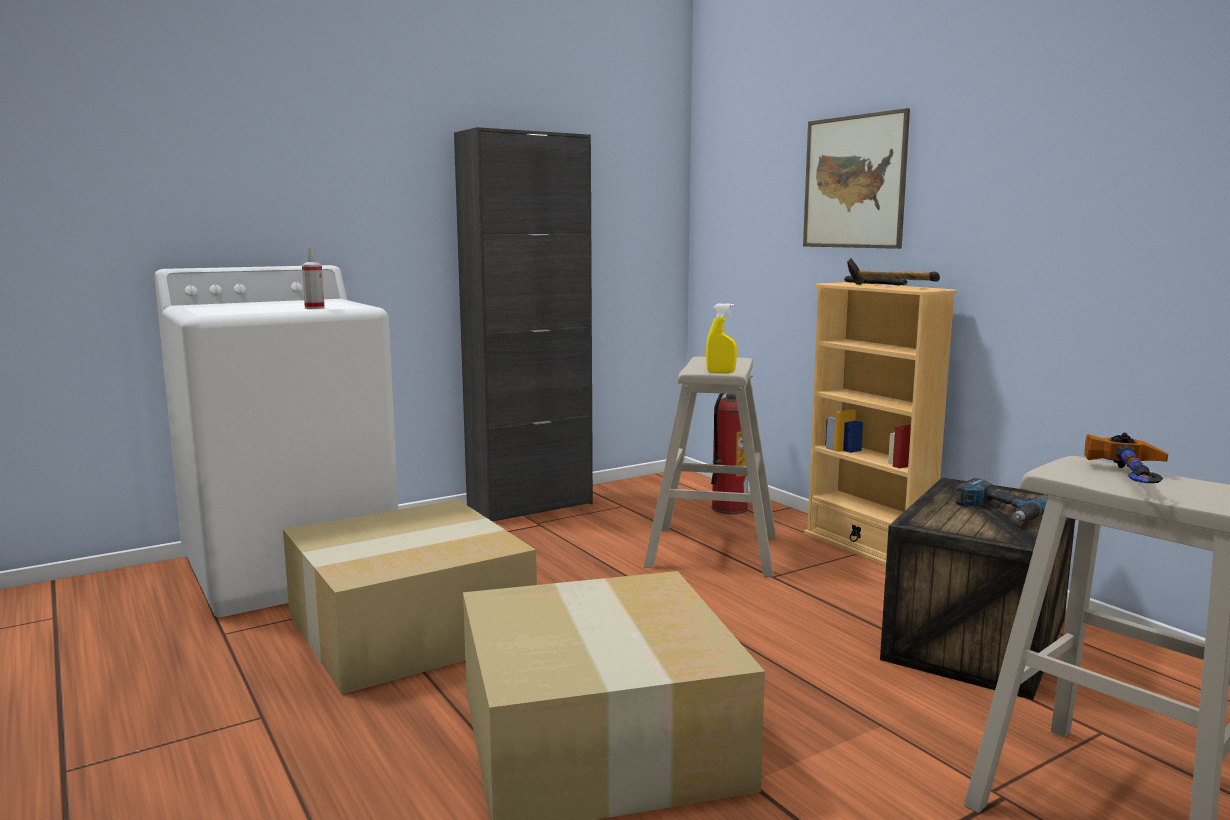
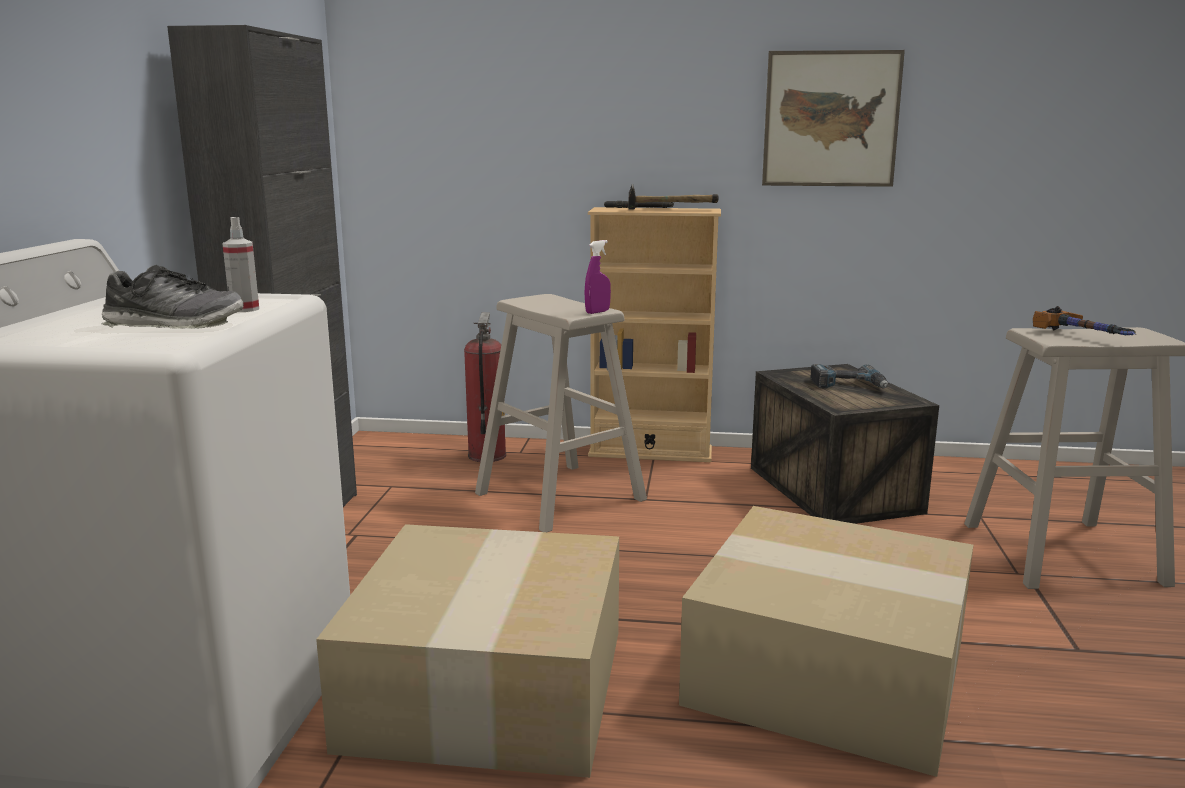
camera: 50 degrees left, 5 degrees up
(257, 309) = (174, 325): none -> shoe
(721, 372) = (597, 312): yellow spray bottle -> purple spray bottle
(854, 182) = (591, 107): picture -> picture (831, 119)

